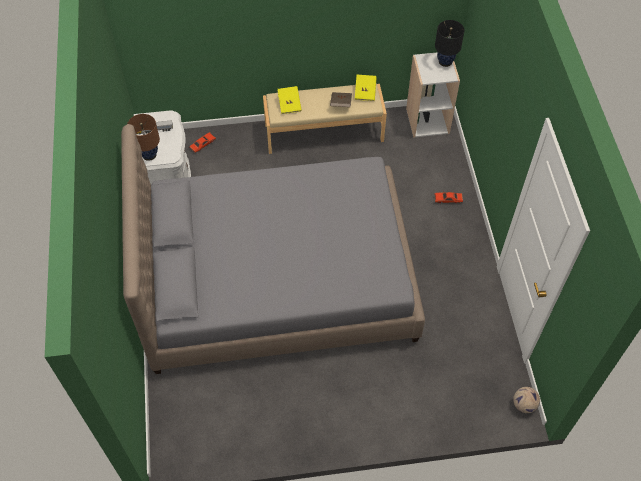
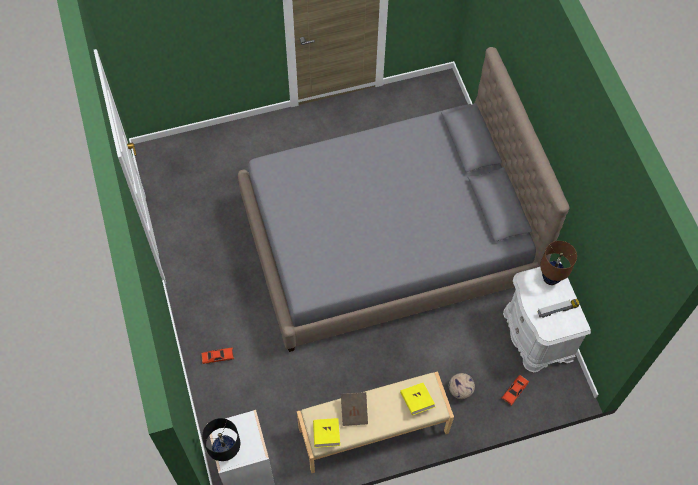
camera: 170 degrees right, 5 degrees up
(524, 405) = (147, 157): football -> football (460, 390)

